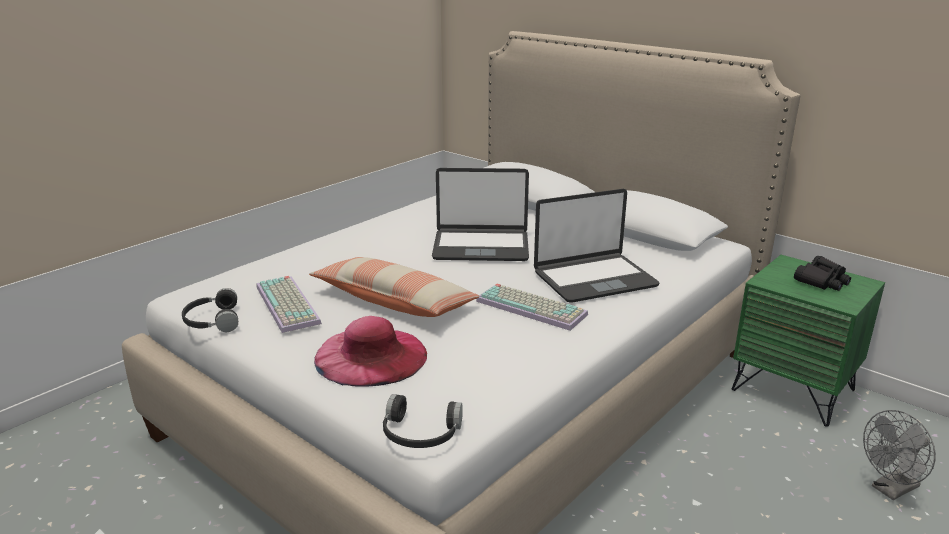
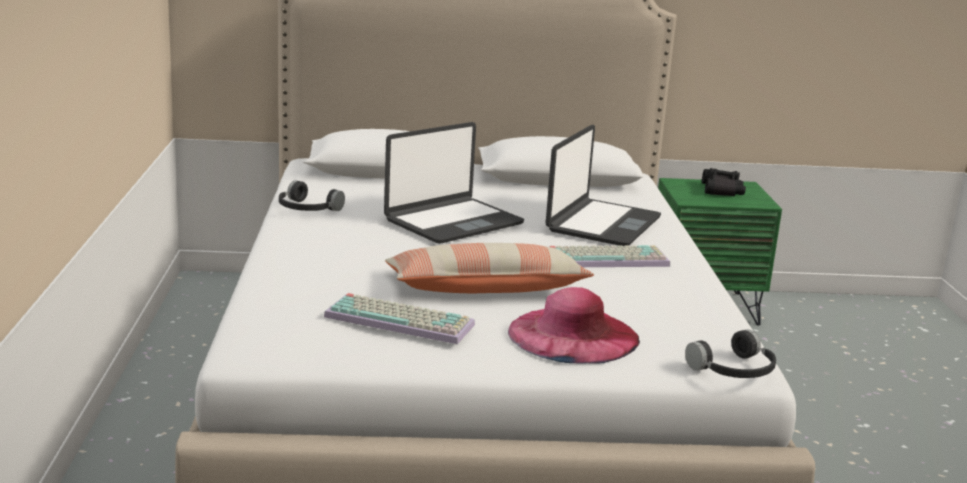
camera: 45 degrees left, 5 degrees down
(211, 321) = (350, 362): black headphones -> black headphones (306, 209)
(891, 490) = (848, 351): grey fan -> none

